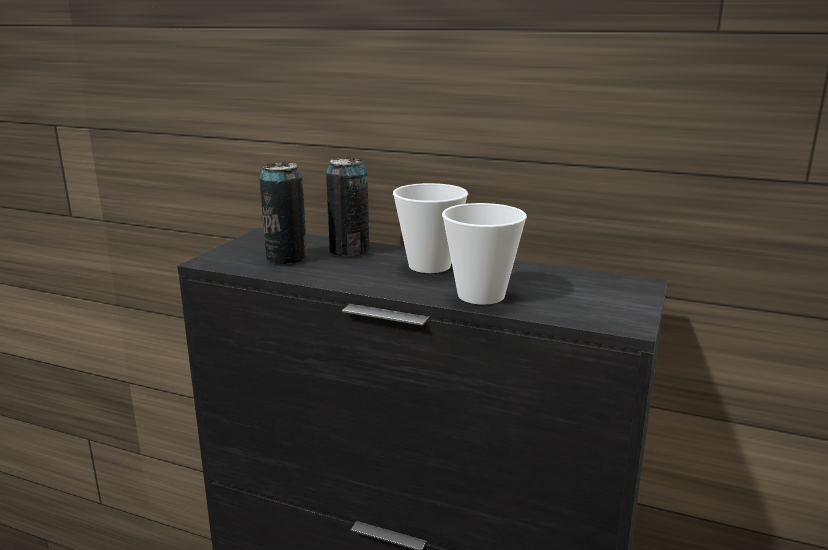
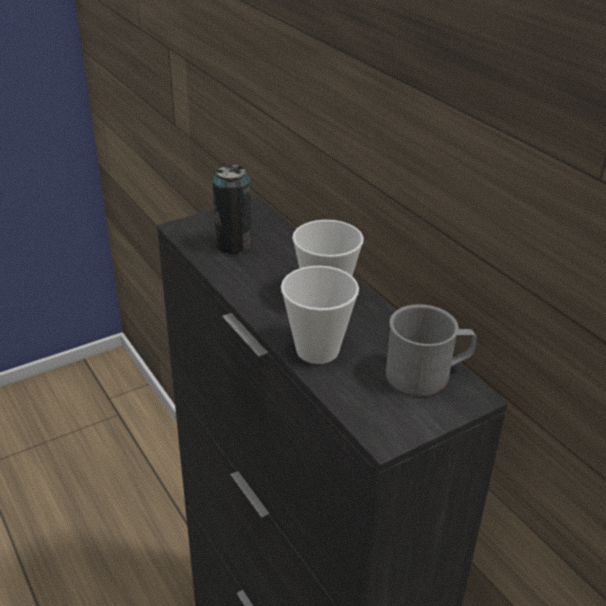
camera: 35 degrees right, 15 degrees up
(349, 250) = (288, 254): can -> none
(589, 282) = (428, 374): none -> grey mug

